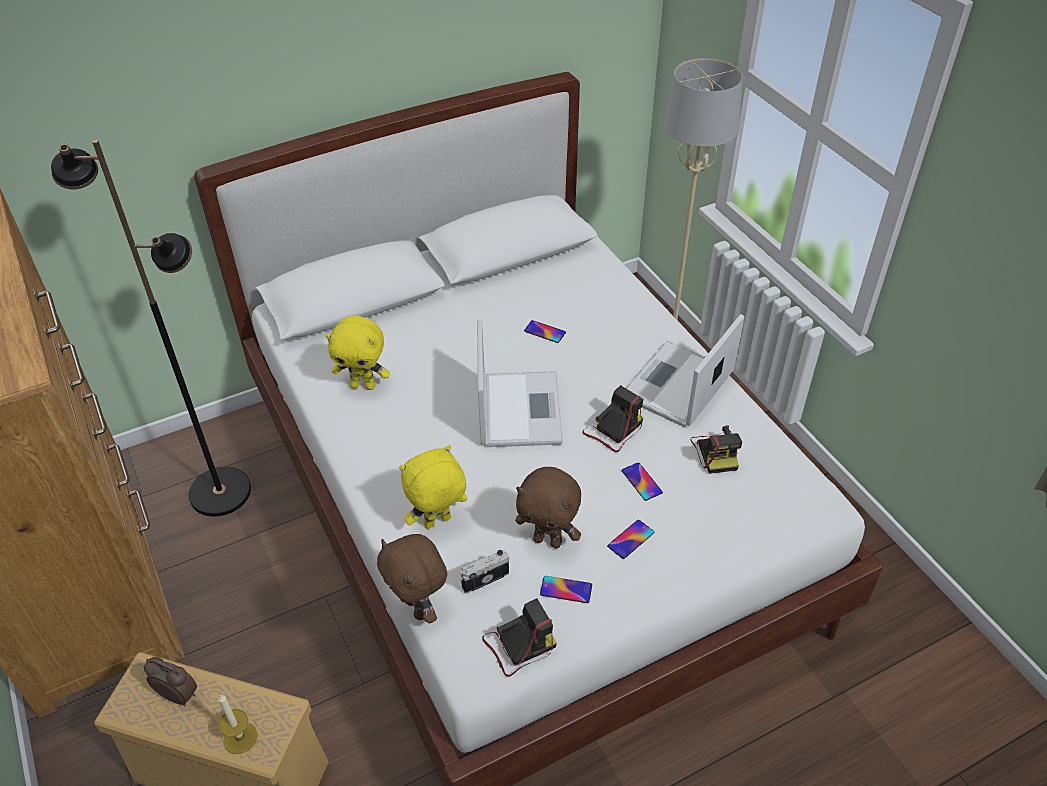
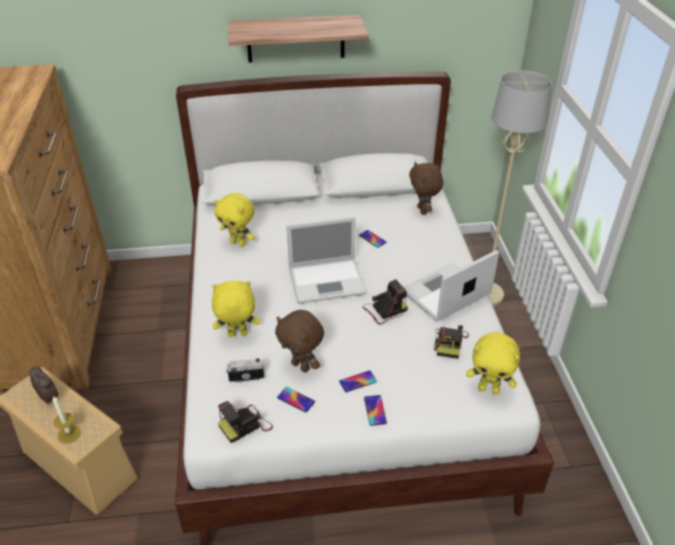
camera: 20 degrees right, 5 degrees down
(220, 491) = (156, 299): black floor lamp -> none
(360, 65) = (295, 38): none -> shelf
(418, 608) = (197, 382): brown plush toy -> brown plush toy (423, 210)
(519, 408) = (328, 280): laptop -> laptop turned 60 degrees clockwise
(519, 646) = (245, 425): camera -> camera turned 150 degrees clockwise
(641, 481) = (386, 347): phone -> phone (375, 410)
(792, 499) = (489, 389): none -> yellow plush toy

